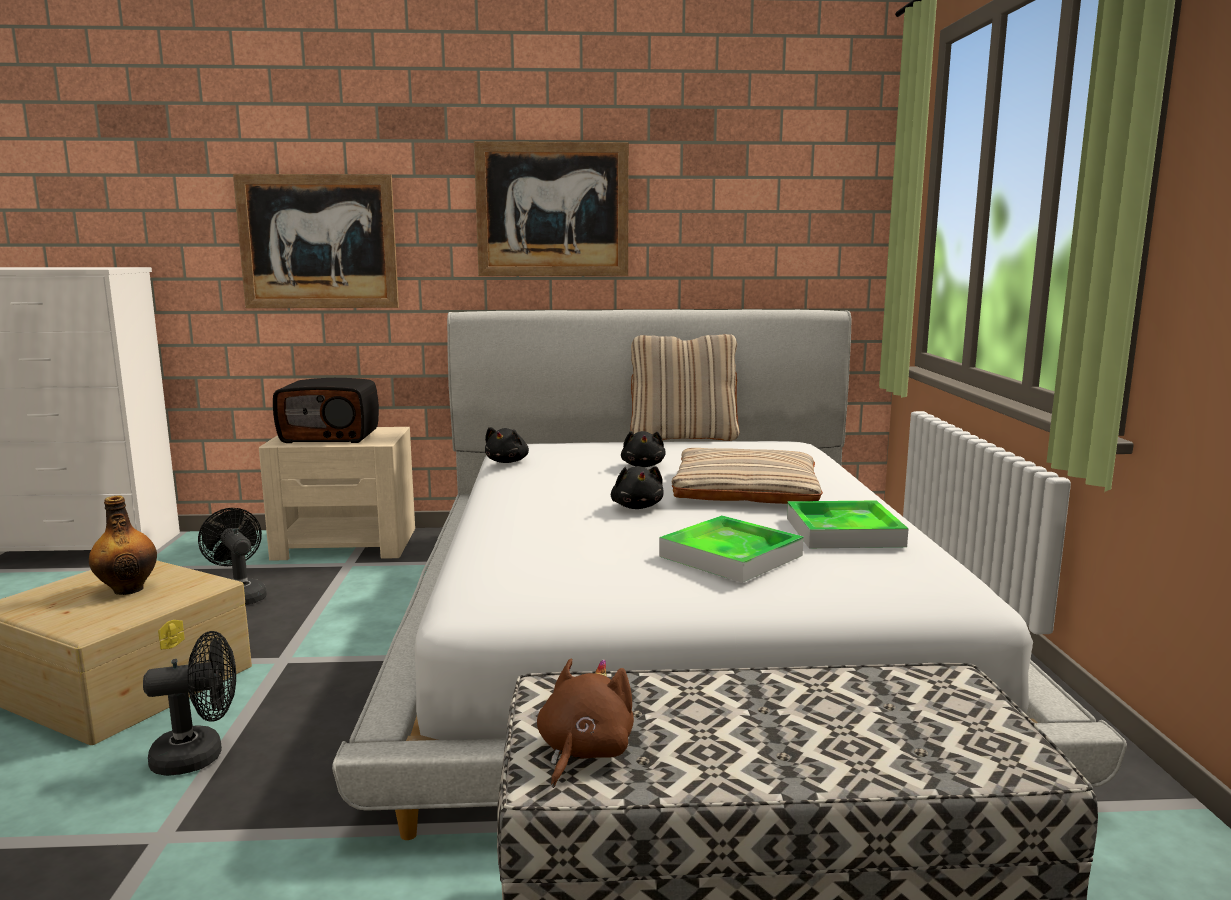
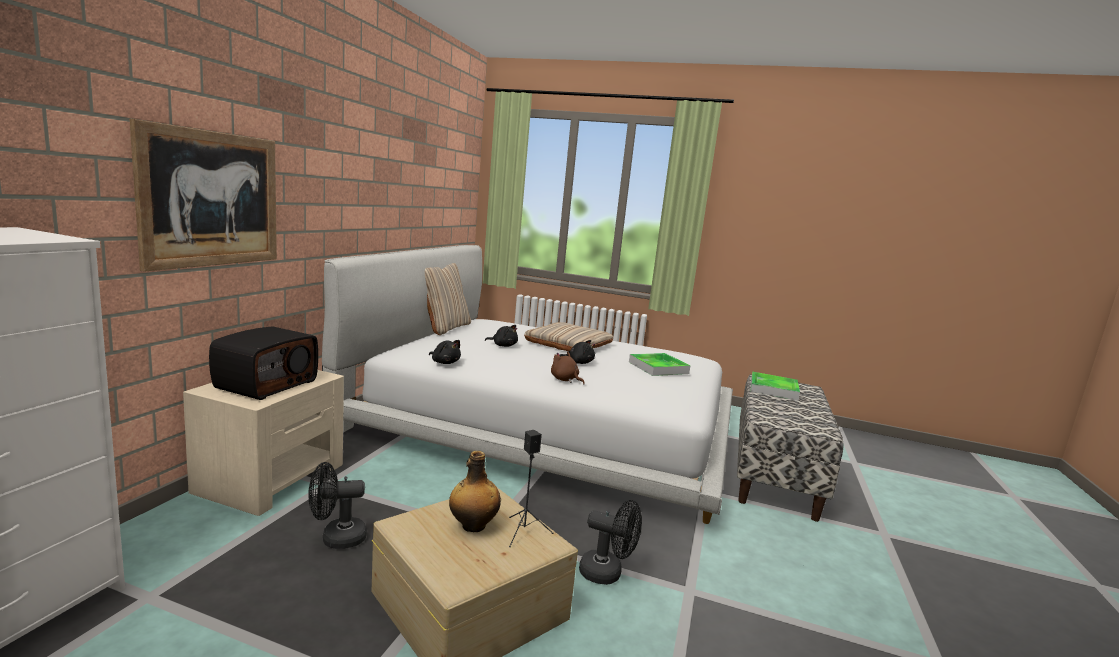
camera: 70 degrees left, 0 degrees up
(116, 613) = (524, 532): none -> black speaker
(199, 756) = (607, 573): black fan -> black fan turned 105 degrees clockwise
(552, 210) = (362, 180): picture -> none
(583, 752) = (808, 425): brown plush toy -> brown plush toy (565, 380)
(844, 532) = (640, 350): tray -> tray (773, 389)

